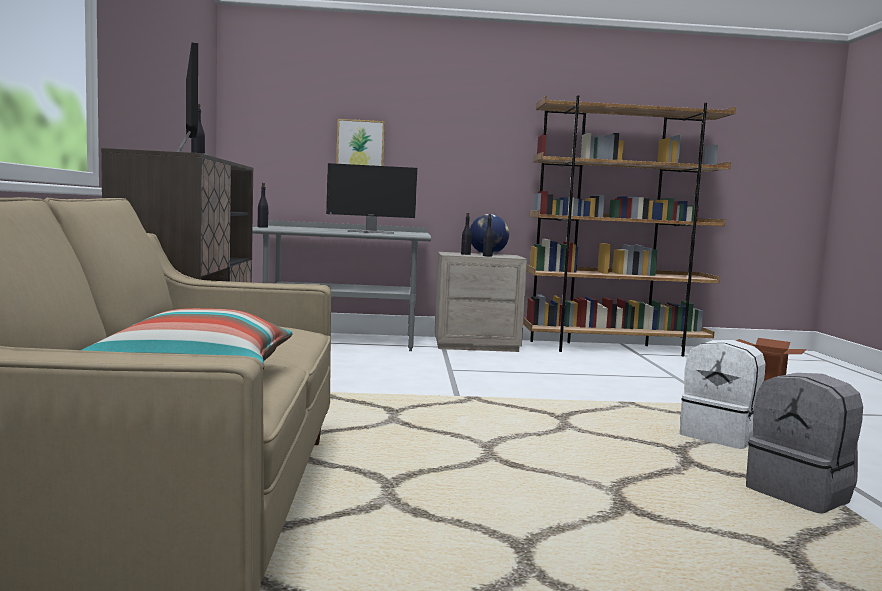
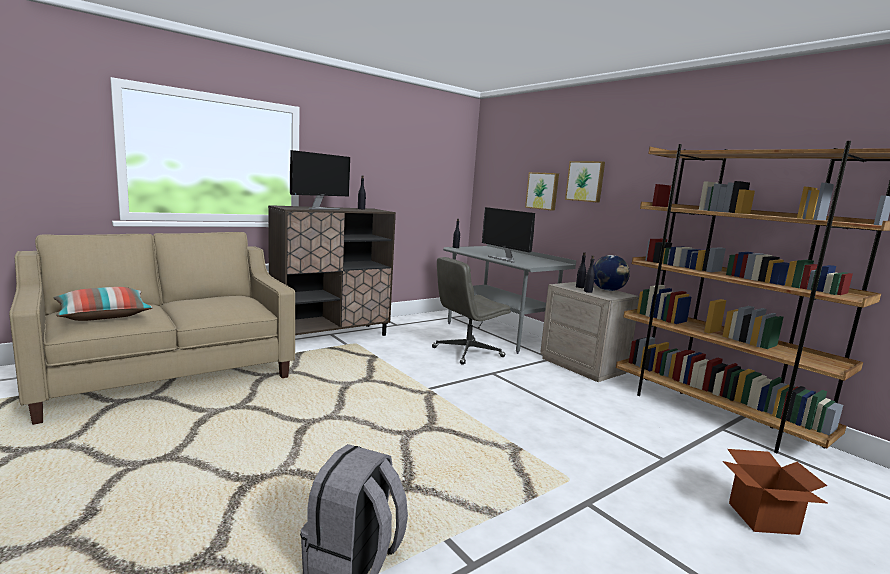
camera: 55 degrees right, 5 degrees up
(375, 362) = (467, 352): none -> grey office chair
(426, 132) = (585, 181): none -> picture
(720, 436) = (480, 505): white backpack -> none

